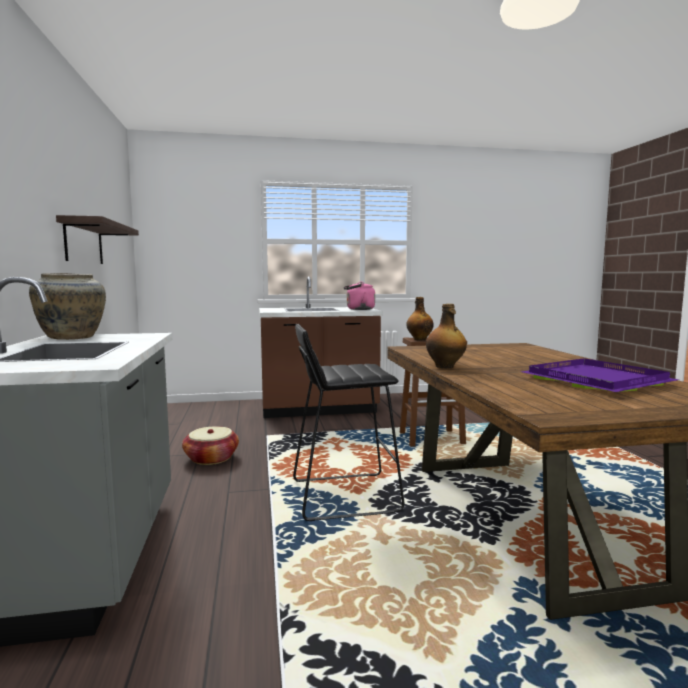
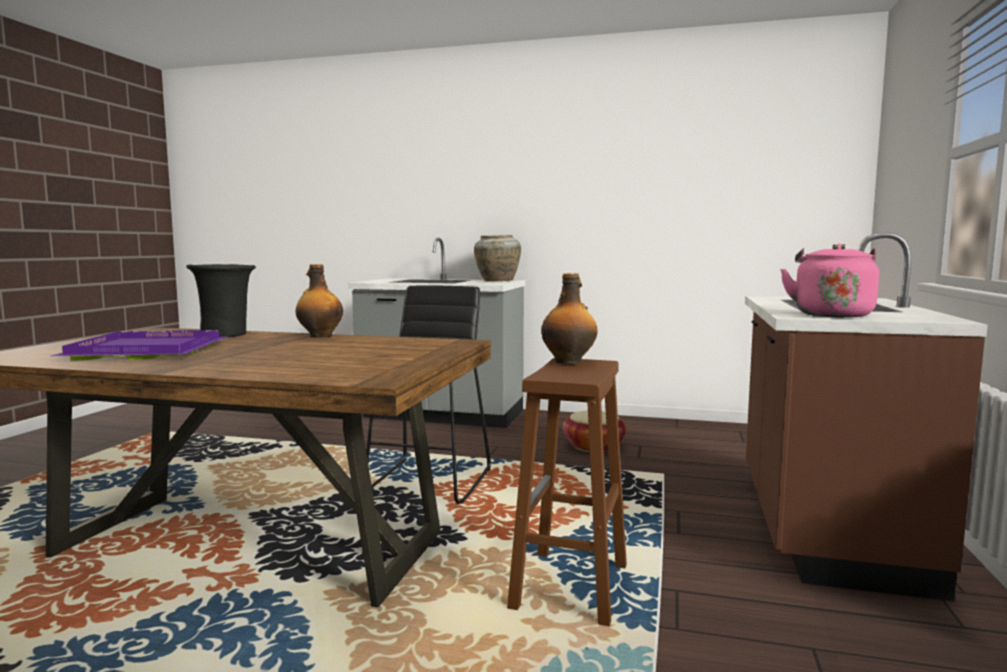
camera: 115 degrees right, 0 degrees up
(84, 243) = (638, 204): shelf -> none
(499, 385) = (226, 334): none -> black vase

